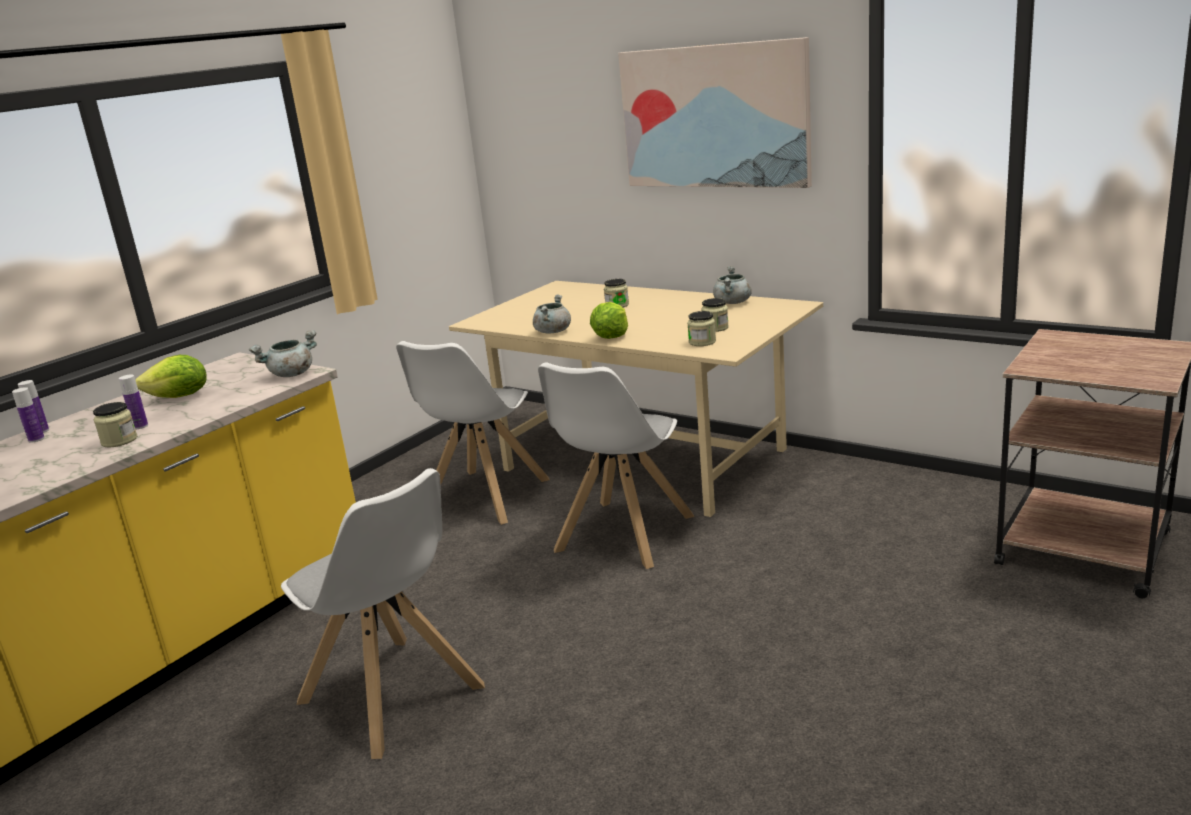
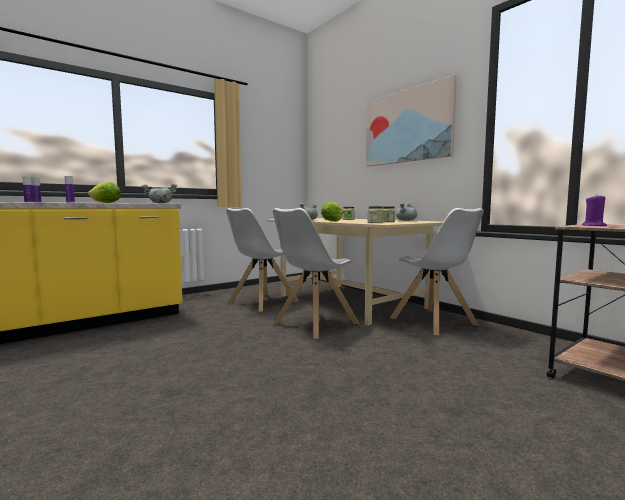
camera: 15 degrees right, 15 degrees down
(119, 441) = (51, 202): jar -> none
(394, 697) = (125, 363): chair -> chair (434, 322)
(1048, 363) = (594, 225): none -> purple candle

